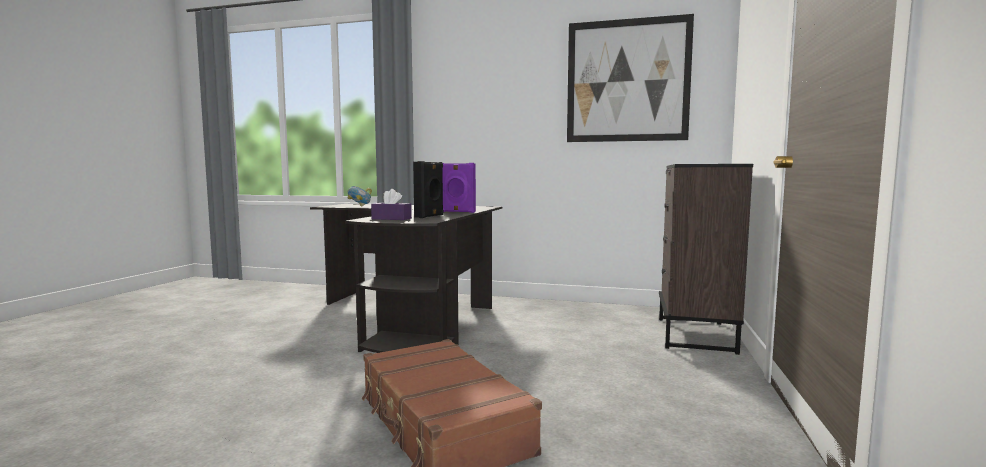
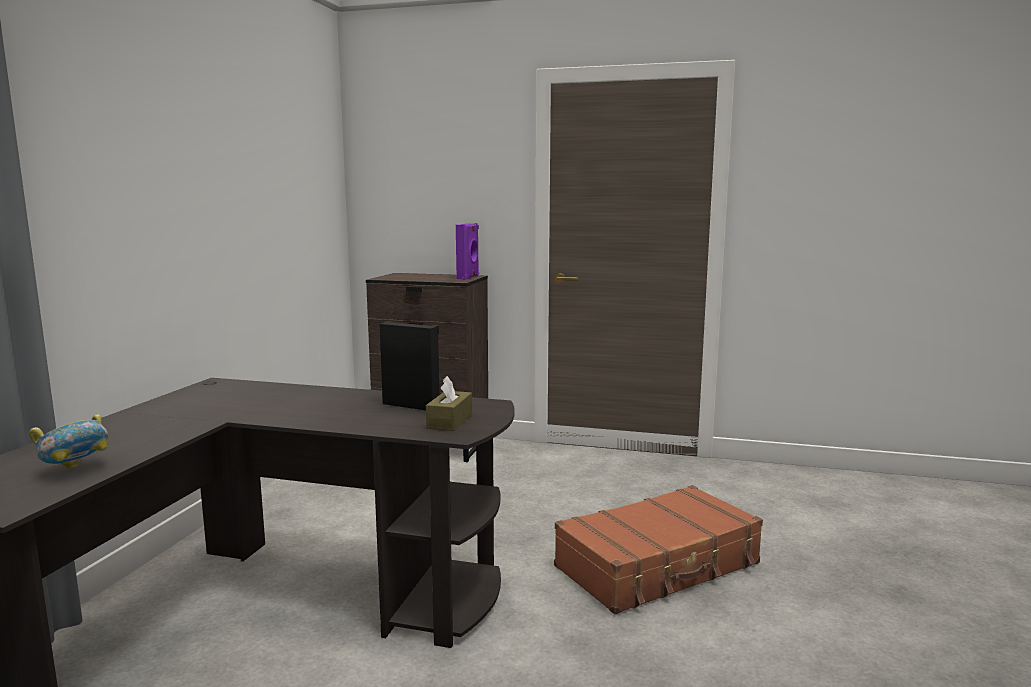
camera: 90 degrees left, 5 degrees up
(391, 219) = (449, 421): purple tissue box -> brown tissue box
(457, 212) = (330, 396): purple speaker -> purple speaker (468, 277)
(627, 81) = (281, 168): picture -> none

